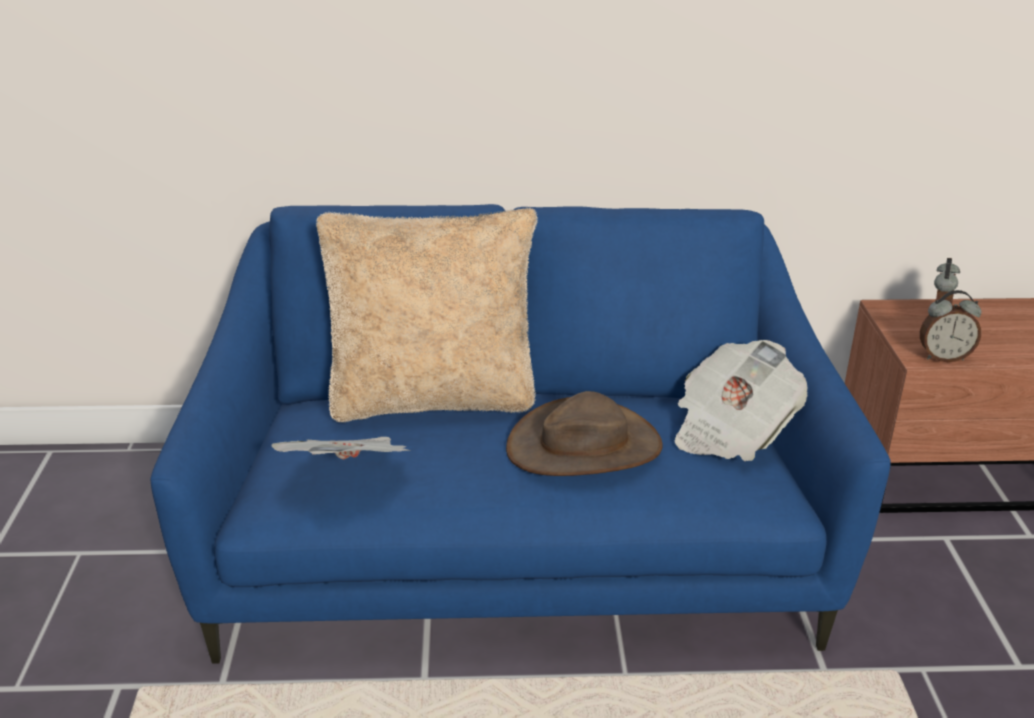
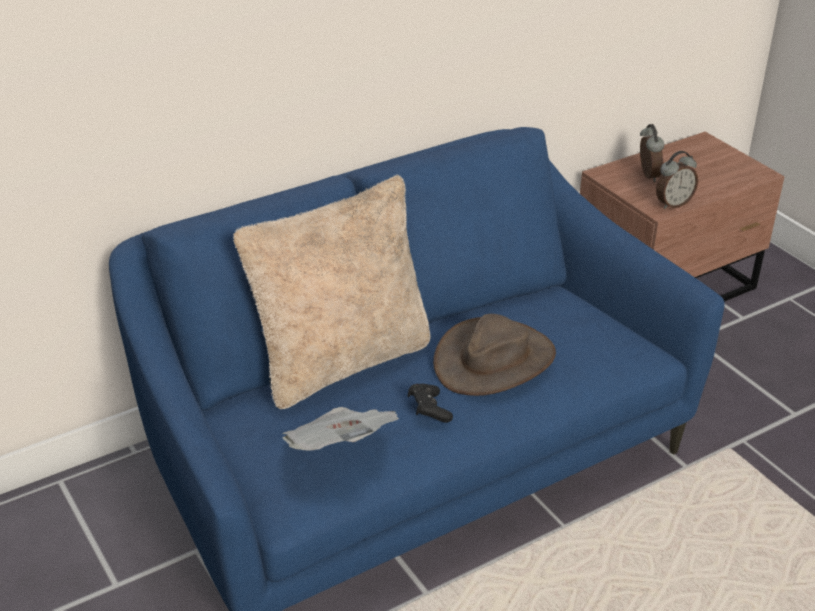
camera: 30 degrees left, 5 degrees up
(469, 469) = (428, 410): none -> black game controller
(731, 430) = (579, 310): newspaper -> none

